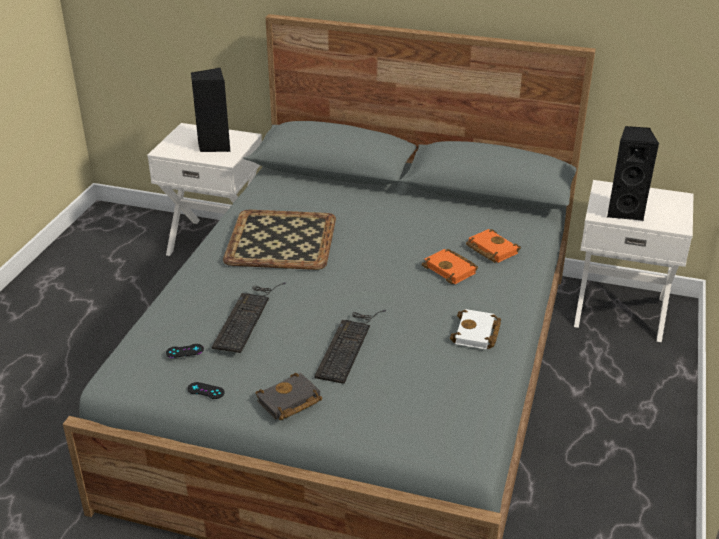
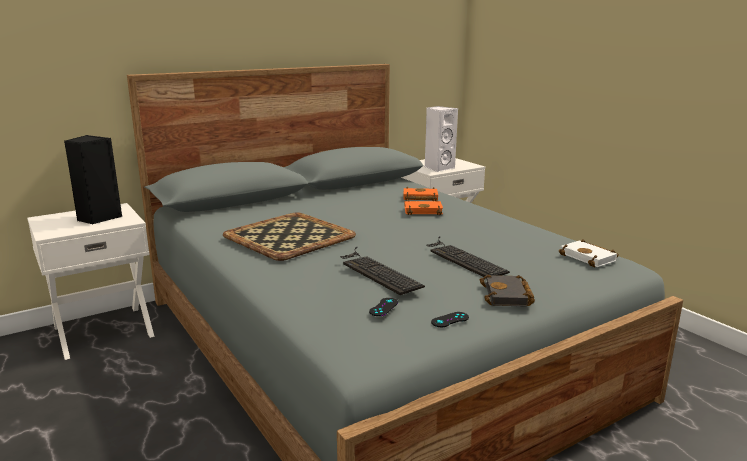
camera: 50 degrees left, 15 degrees down
(477, 334) = (506, 226): white book -> white book (590, 258)
(625, 211) = (438, 168): black speaker -> white speaker

